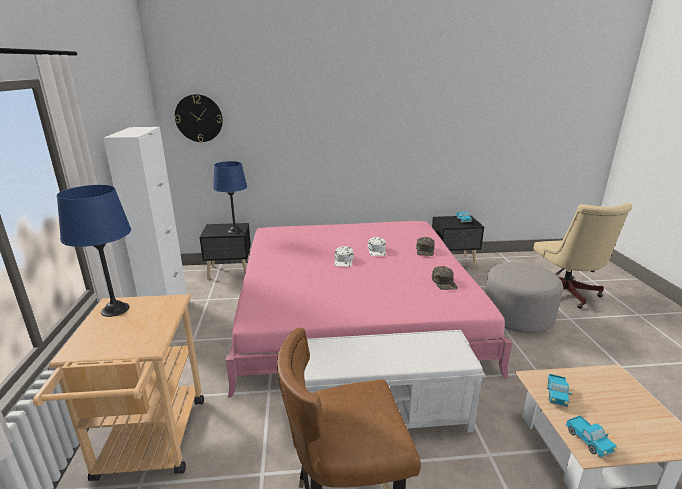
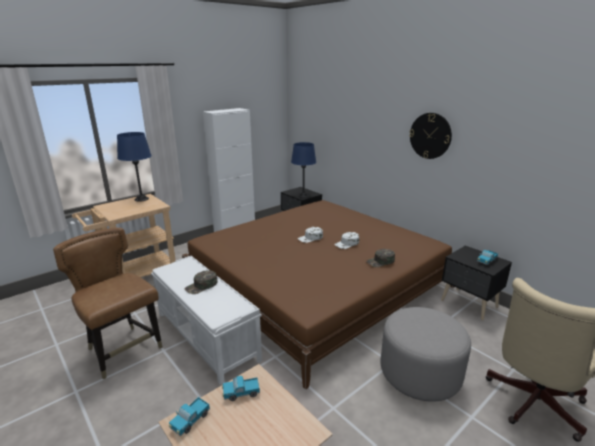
camera: 55 degrees right, 0 degrees up
(199, 118) = (305, 108): wall clock -> wall clock (430, 135)
(353, 308) = (316, 283): pink bed -> brown bed
(444, 282) = (332, 285): green cap -> green cap (201, 286)

